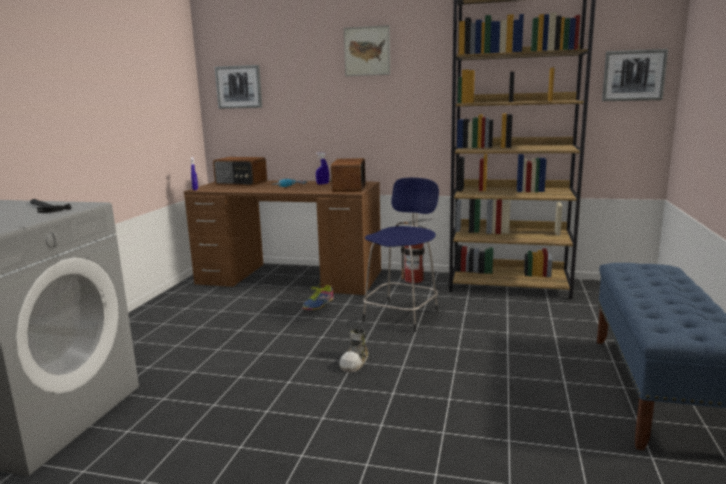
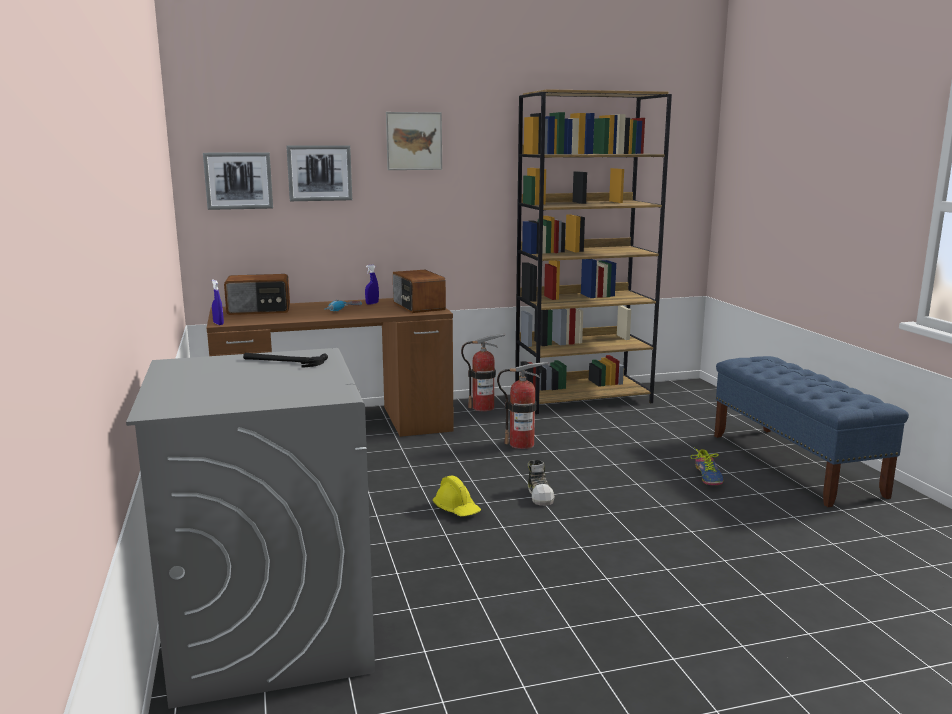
camera: 30 degrees left, 0 degrees up
(276, 358) = (457, 509): none -> yellow hard hat
(318, 304) = (418, 449): shoe -> shoe (708, 476)
(402, 315) = (521, 444): blue stool -> fire extinguisher
(633, 75) = (679, 176): picture -> picture (319, 173)

